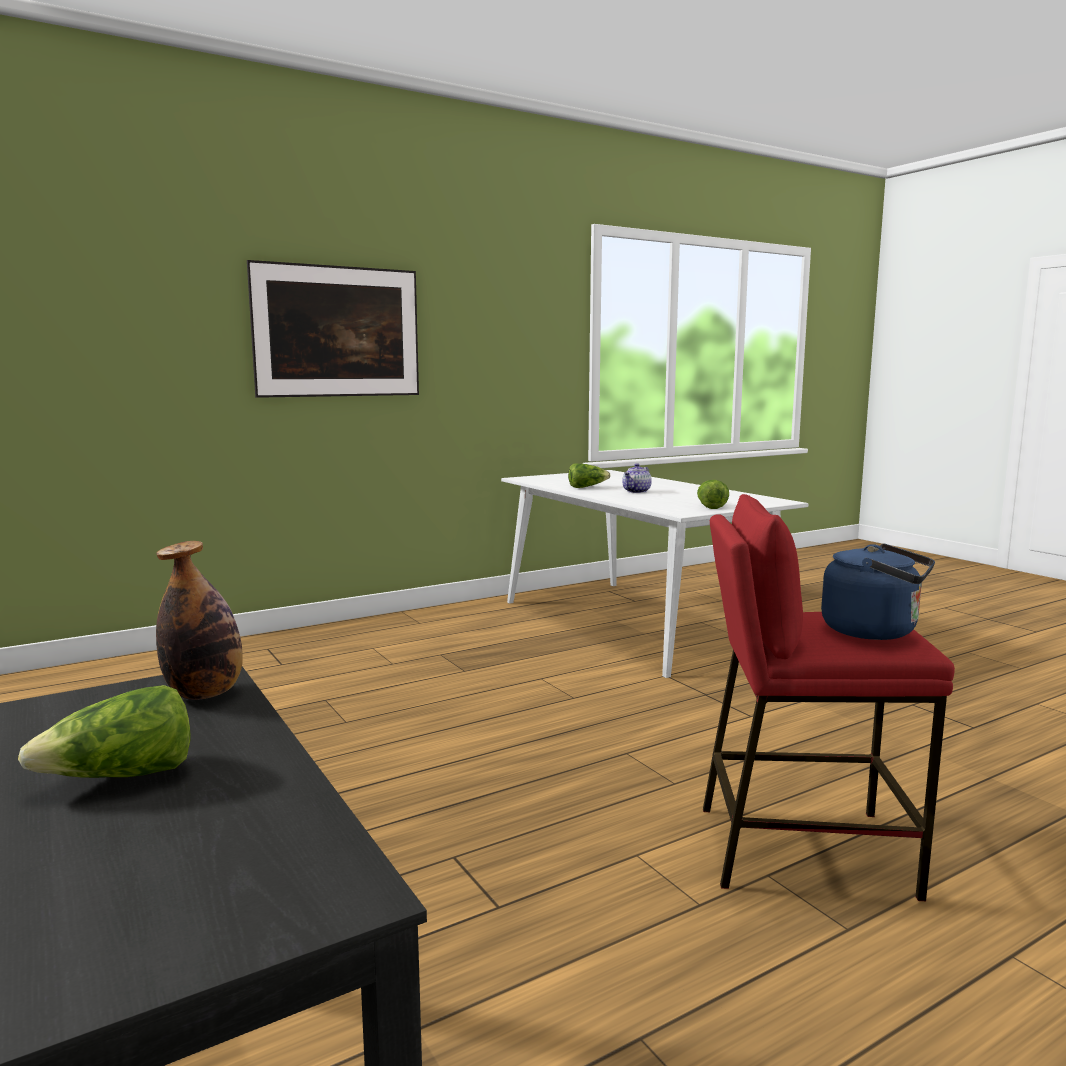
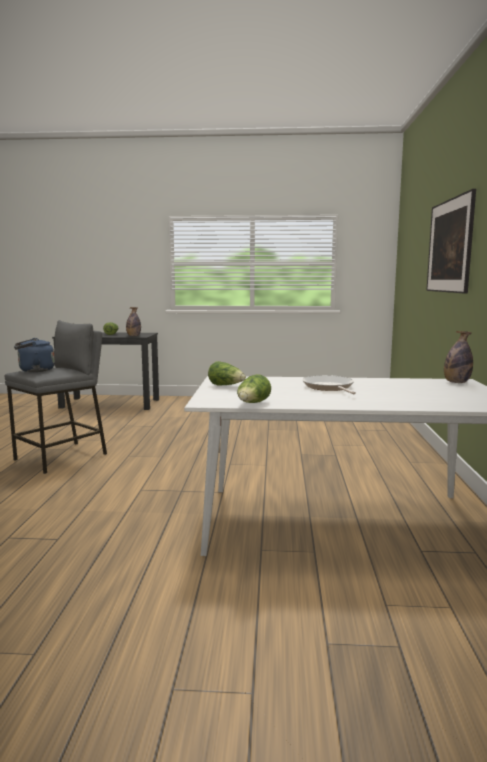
camera: 125 degrees right, 0 degrees up
(533, 478) = (456, 382): none -> bottle
(587, 487) = (375, 383): lettuce -> lettuce (253, 404)
(637, 491) = (329, 387): teapot -> frying pan
(801, 848) = (62, 457): red stool -> grey stool

